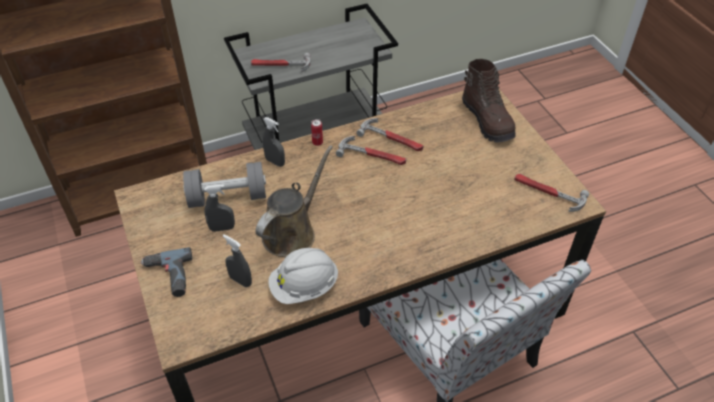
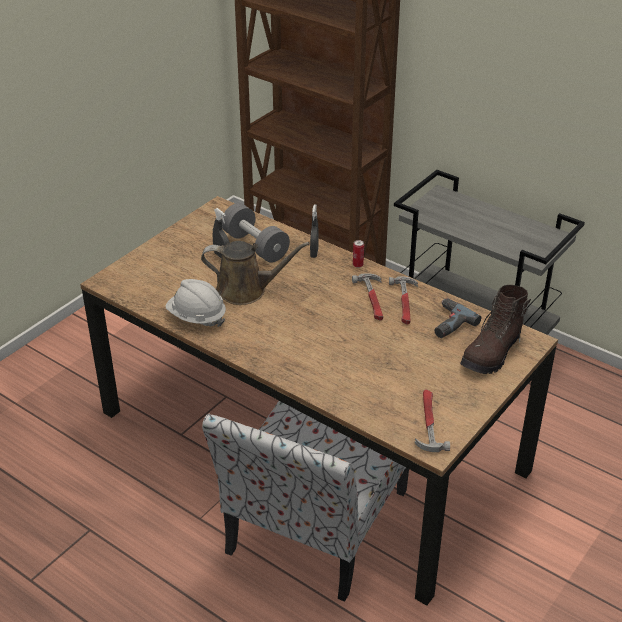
camera: 60 degrees right, 10 degrees down
(168, 277) = (157, 252): power drill -> power drill (447, 323)
(240, 280) = (179, 285): grey spray bottle -> none
(280, 65) = (447, 216): hammer -> none

